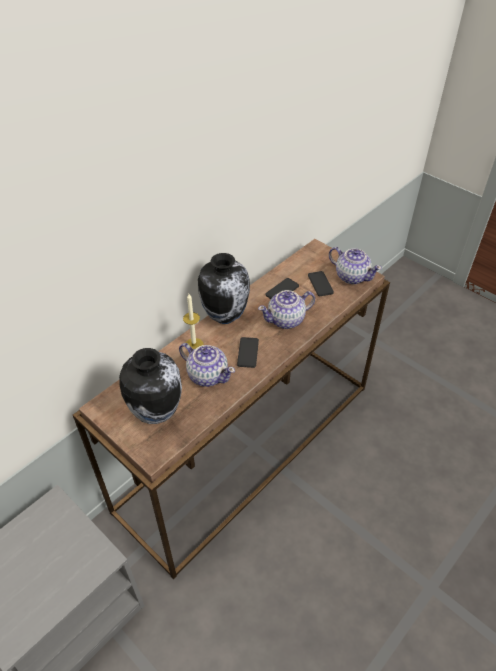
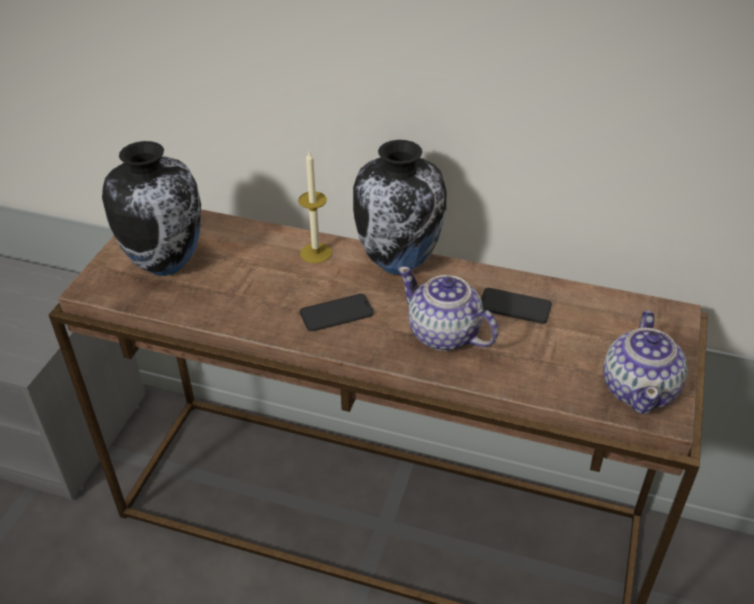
camera: 65 degrees right, 5 degrees down
(207, 375) = (263, 287): teapot -> none
(320, 284) = (576, 350): phone -> none

